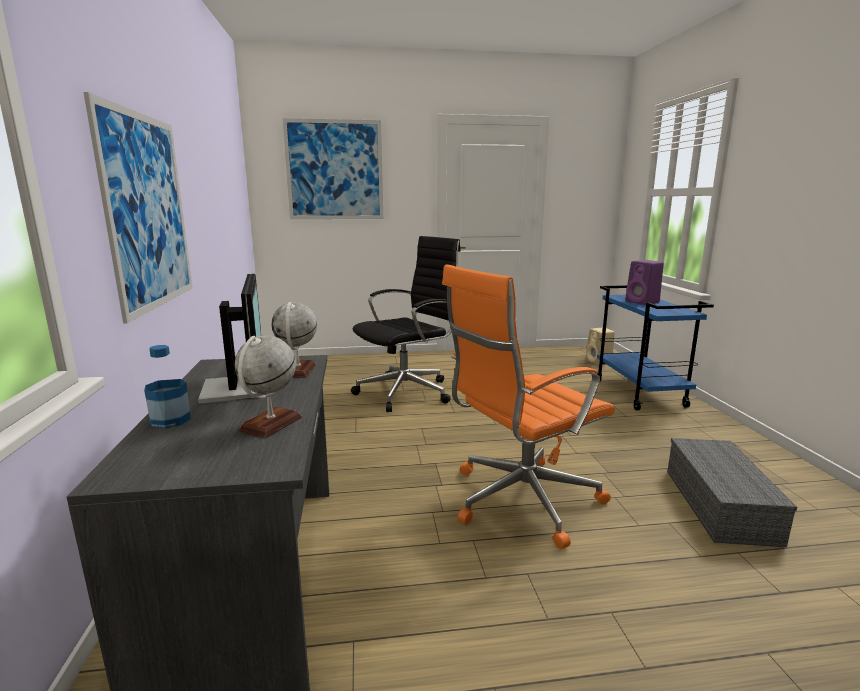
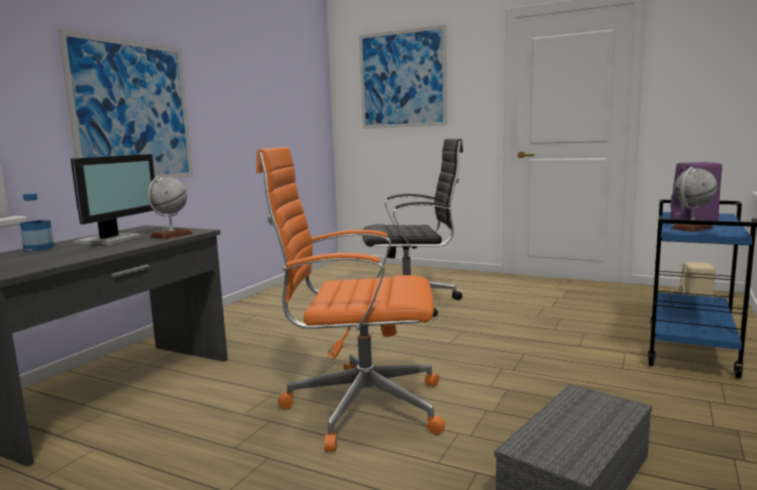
camera: 35 degrees right, 5 degrees down
(271, 424) = (70, 256): globe -> globe (691, 228)

